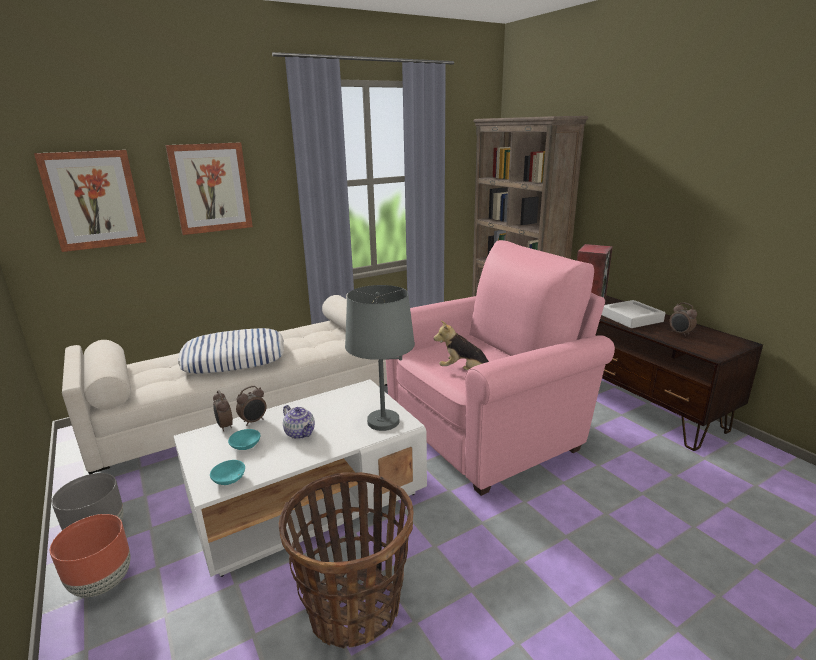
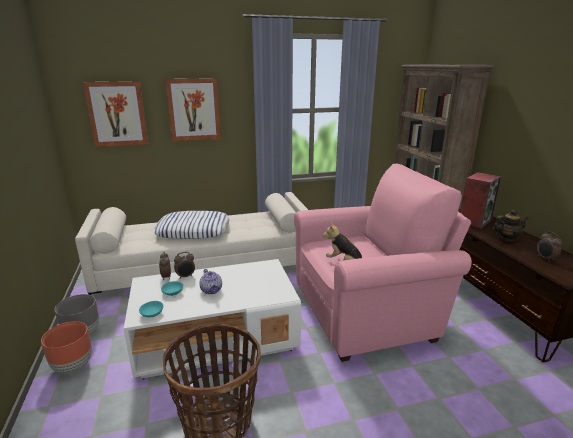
camera: 15 degrees right, 0 degrees up
(383, 422) = (272, 292): grey table lamp -> none
(631, 318) = (506, 239): grey tray -> teapot

